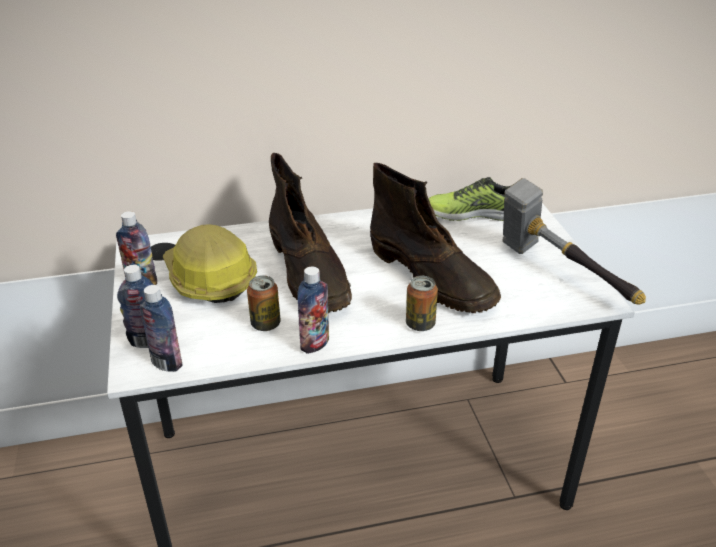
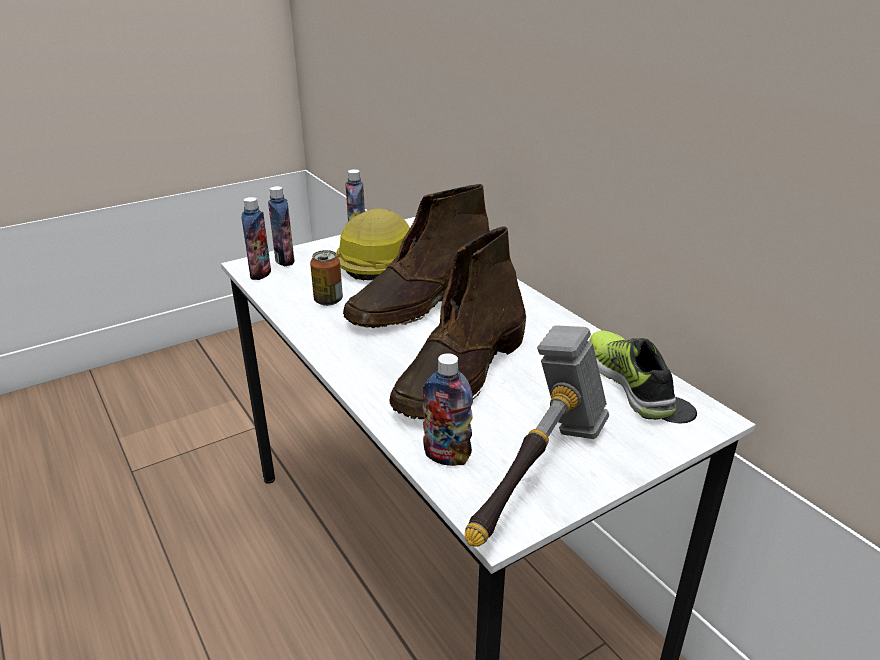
camera: 70 degrees right, 5 degrees down
(314, 343) = (309, 329): bottle -> bottle (447, 456)
(420, 324) = (367, 381): can -> none

